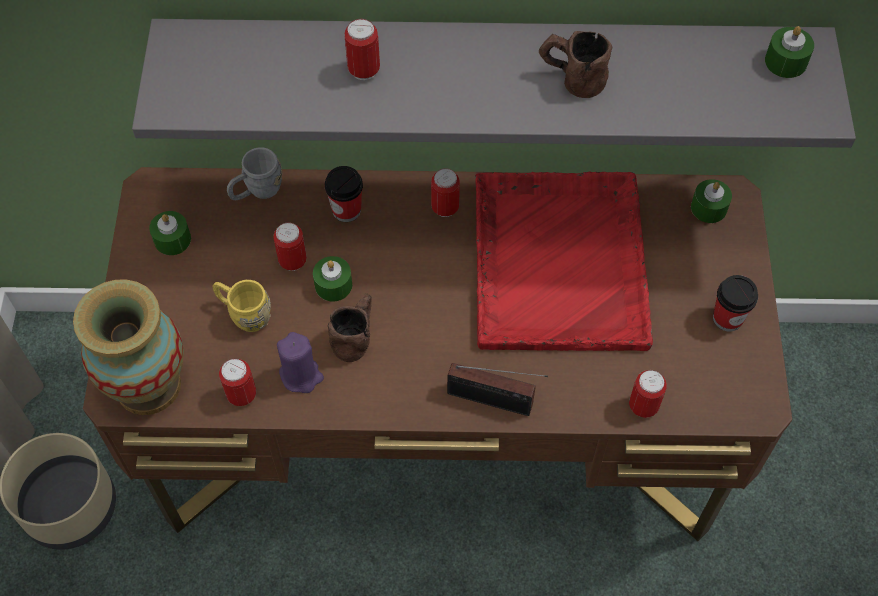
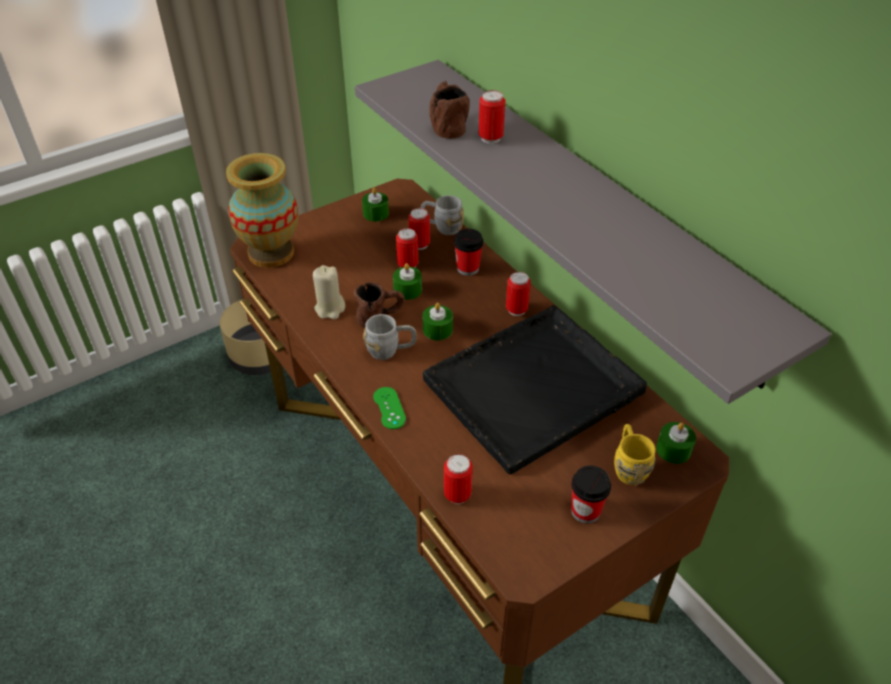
camera: 55 degrees right, 15 degrees down
(241, 395) = (295, 291): can -> can (419, 245)
(244, 314) = (352, 264): yellow mug -> yellow mug (628, 466)
(301, 375) = (330, 309): purple candle -> beige candle
(414, 354) = (390, 350): none -> grey mug
(494, 401) = (389, 408): radio -> green game controller
(559, 260) = (535, 386): red tray -> black tray
(571, 79) = (592, 220): brown mug -> brown mug (446, 125)
(785, 61) = (754, 319): green candle -> green candle (437, 329)

